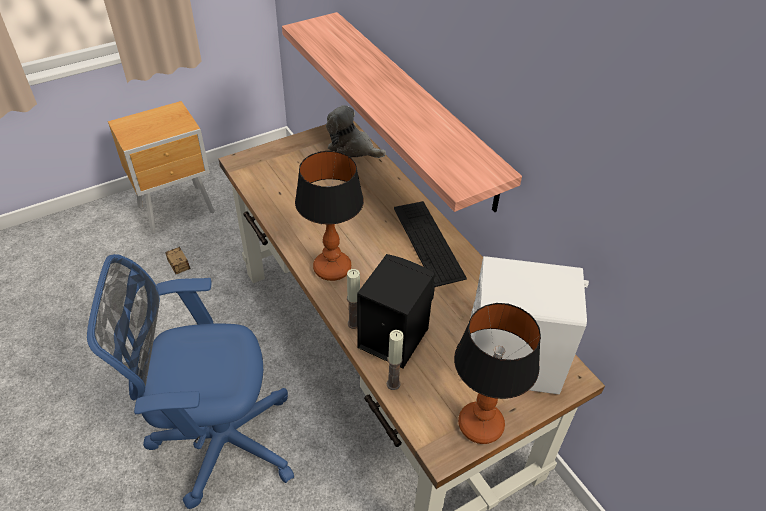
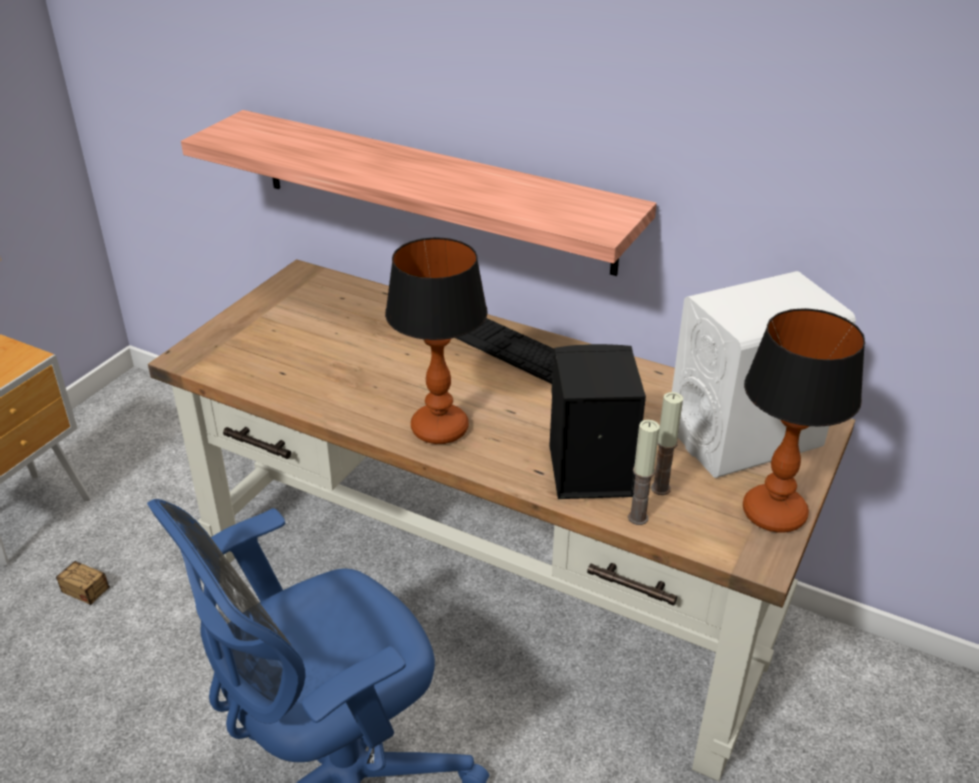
camera: 30 degrees left, 10 degrees down
(352, 148) = (335, 291): plush toy -> none
(354, 323) = (527, 476): candle -> candle (660, 488)

